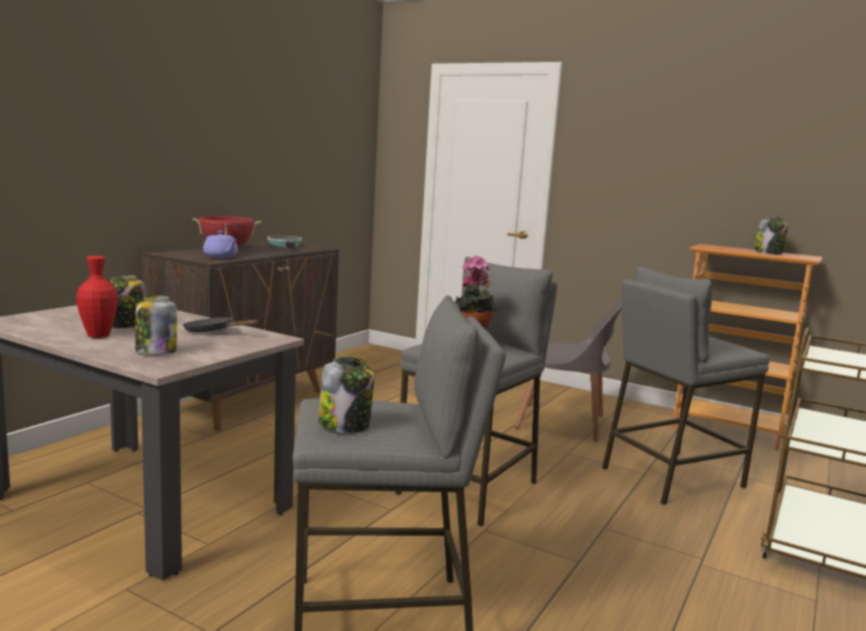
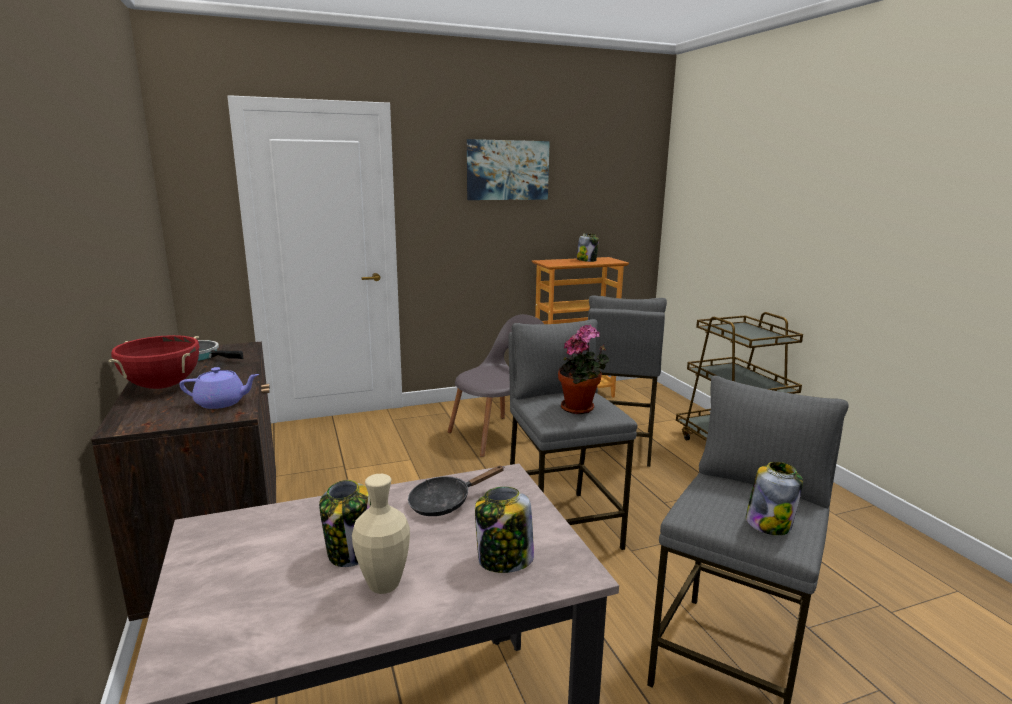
camera: 50 degrees left, 5 degrees up
(98, 336) = (384, 585): red vase -> beige vase
(684, 132) = (507, 170): none -> picture

